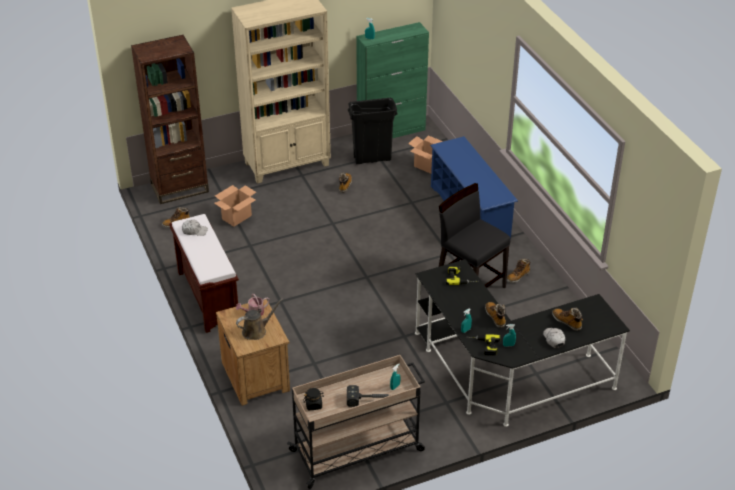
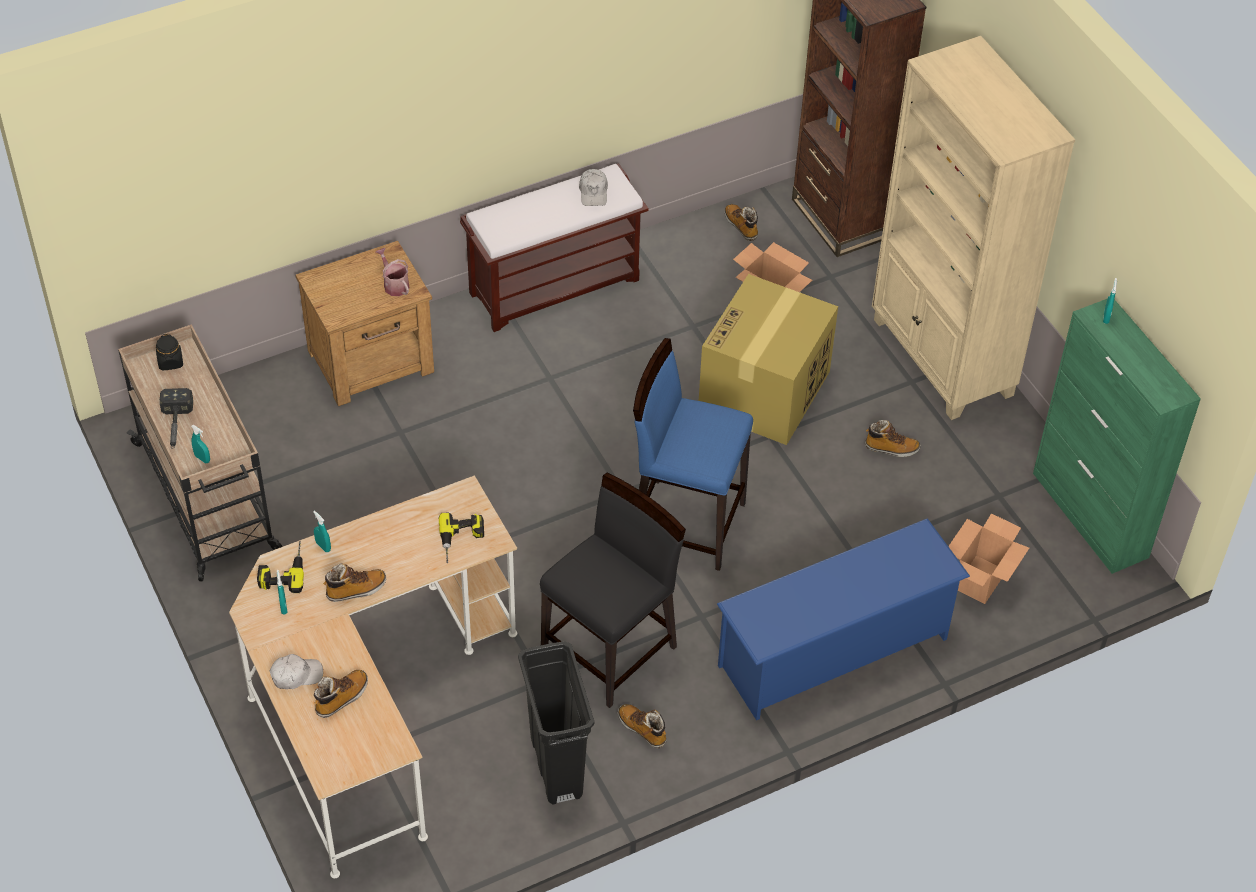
camera: 85 degrees right, 10 degrees up
(256, 331) = (352, 291): brown watering can -> none
(302, 223) = (764, 392): none -> cardboard box
(372, 158) = (988, 487): black trash can -> black trash can (557, 768)
(388, 255) = (686, 523): none -> blue stool
(506, 376) = (368, 702): black desk -> beige desk

